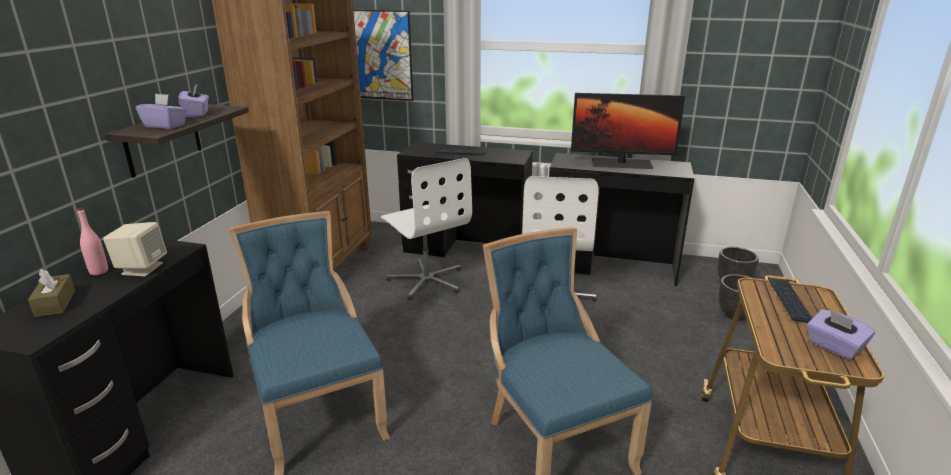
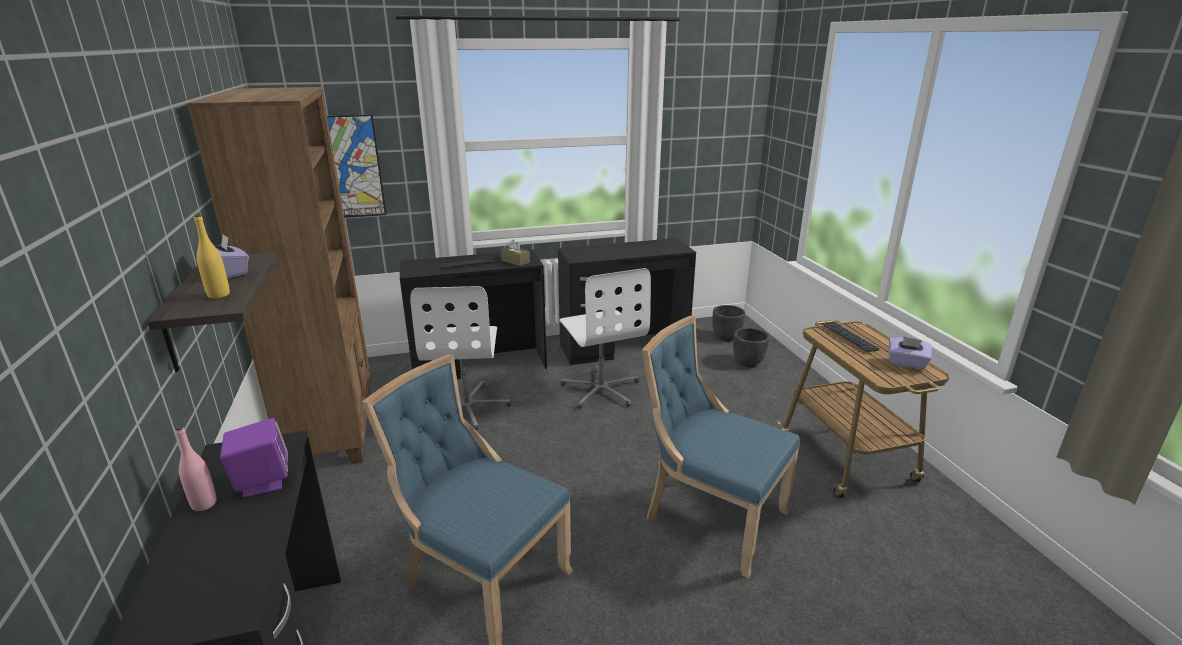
camera: 30 degrees left, 0 degrees up
(55, 303) = (199, 561): brown tissue box -> brown tissue box (515, 261)
(142, 268) = (262, 482): beige speaker -> purple speaker
(165, 126) = (218, 295): purple tissue box -> yellow bottle
(427, 280) = (467, 407): white office chair -> white office chair turned 60 degrees clockwise
(621, 164) = (626, 249): monitor -> none

